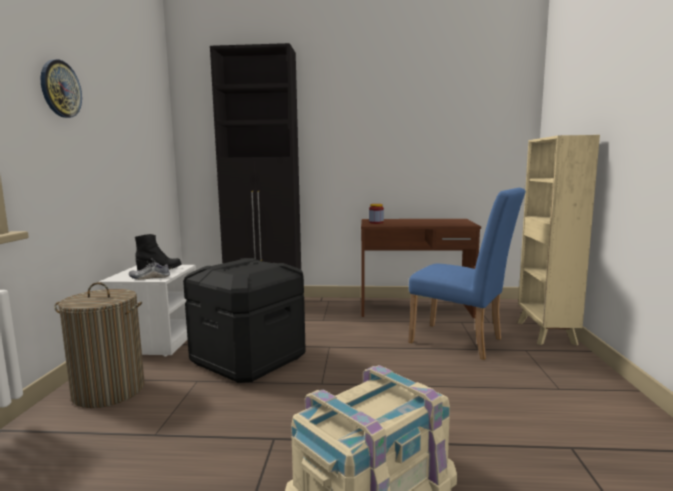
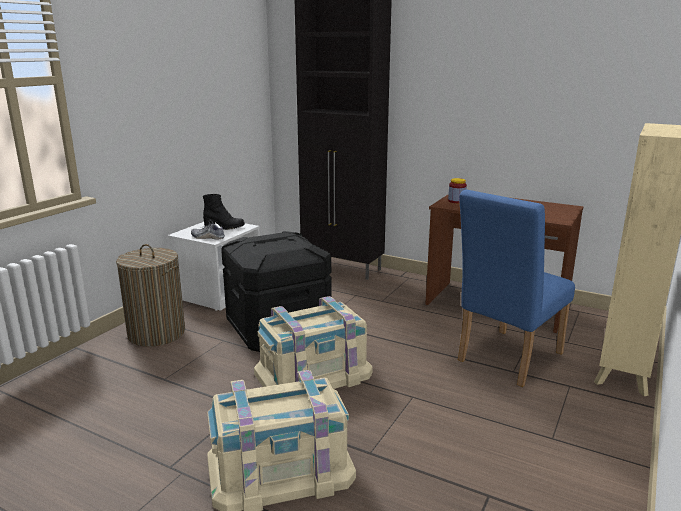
camera: 25 degrees right, 10 degrees up
(60, 89) = (131, 65): wall clock -> none
(319, 389) = (313, 373): none -> beige storage box
(462, 342) = (505, 359): blue chair -> blue chair turned 75 degrees clockwise

